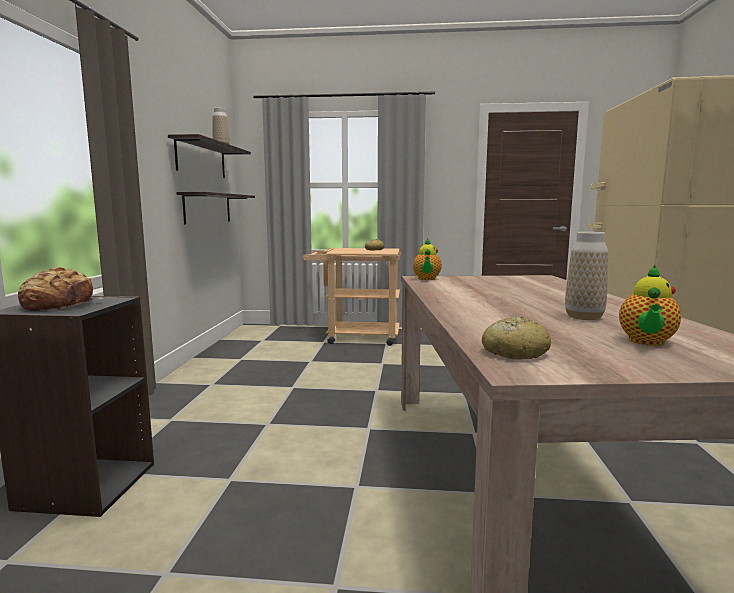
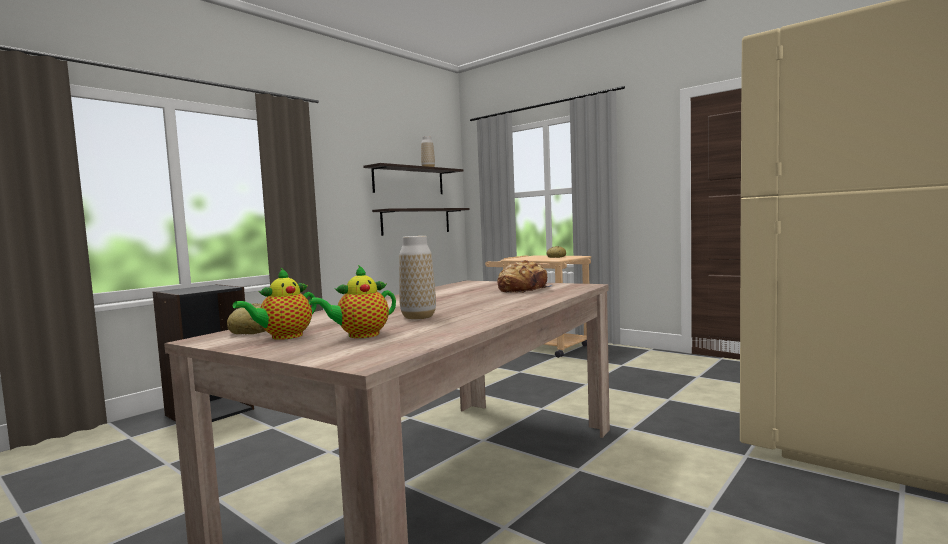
camera: 35 degrees right, 5 degrees down
(59, 305) = (194, 289): bread -> bread (523, 289)
(426, 279) = (468, 283): teapot -> teapot (283, 337)

